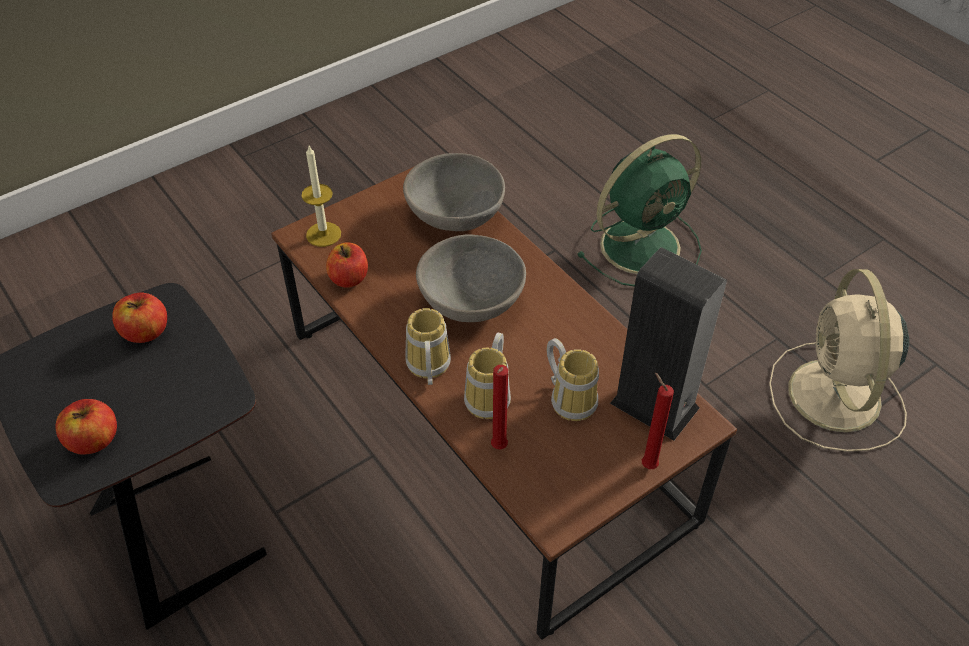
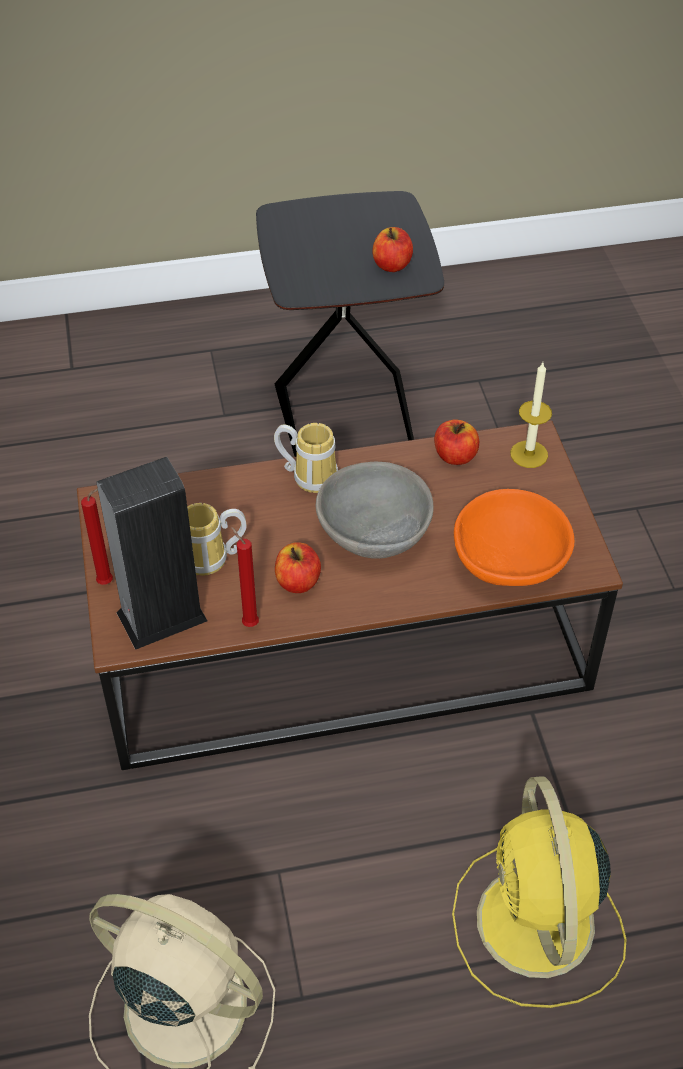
camera: 115 degrees right, 0 degrees up
(93, 440) = (300, 228): apple -> apple (298, 581)
(456, 215) = (507, 563): grey bowl -> orange bowl
(492, 397) = (249, 507): mug -> none
(498, 449) = (194, 492): red candle -> red candle (248, 623)
(643, 245) = (536, 927): green fan -> yellow fan

